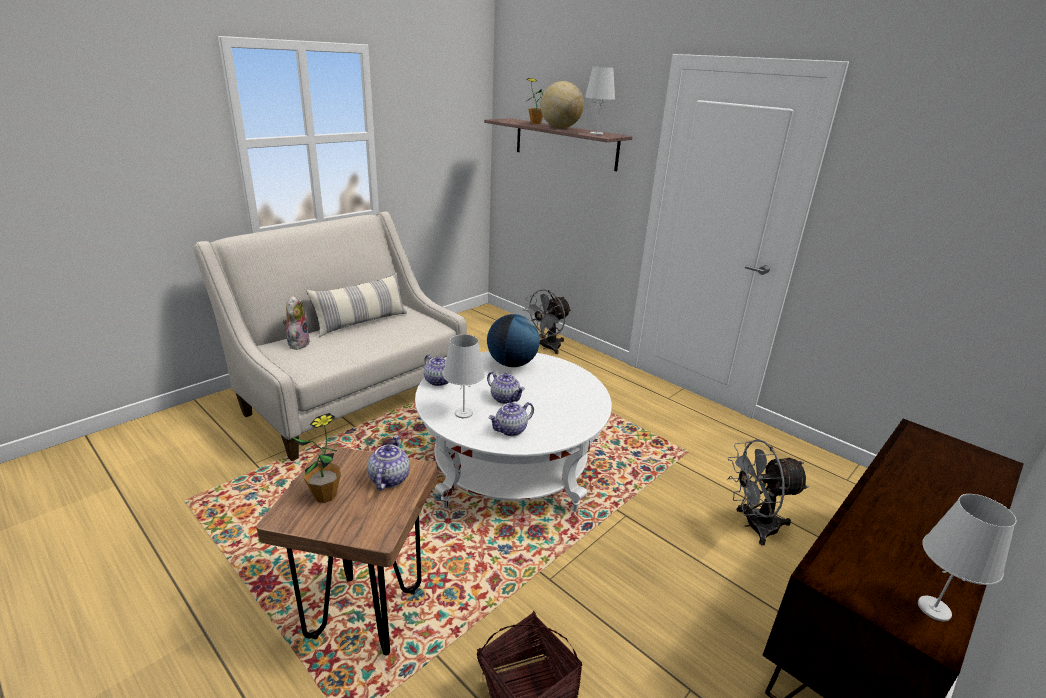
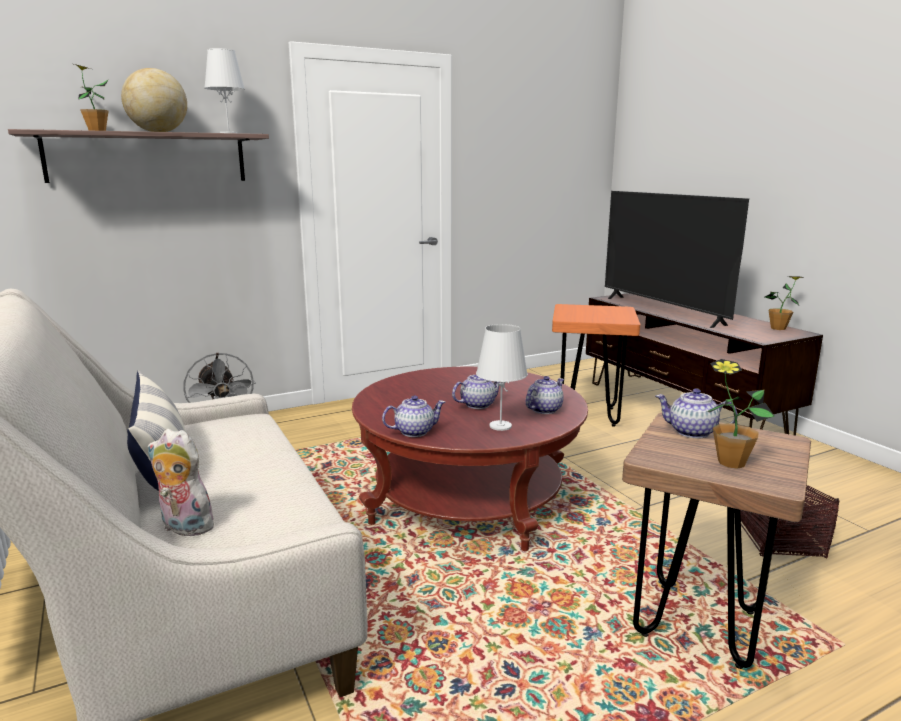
camera: 70 degrees left, 10 degrees down
(510, 468) = (468, 499): white coffee table -> red coffee table
(511, 430) = (544, 409): teapot -> teapot turned 120 degrees counterclockwise
(512, 364) = (398, 393): globe -> none
(753, 526) = (588, 415): grey fan -> orange stool
(903, 481) = (662, 311): none -> television
(934, 608) = (778, 328): white table lamp -> potted plant

